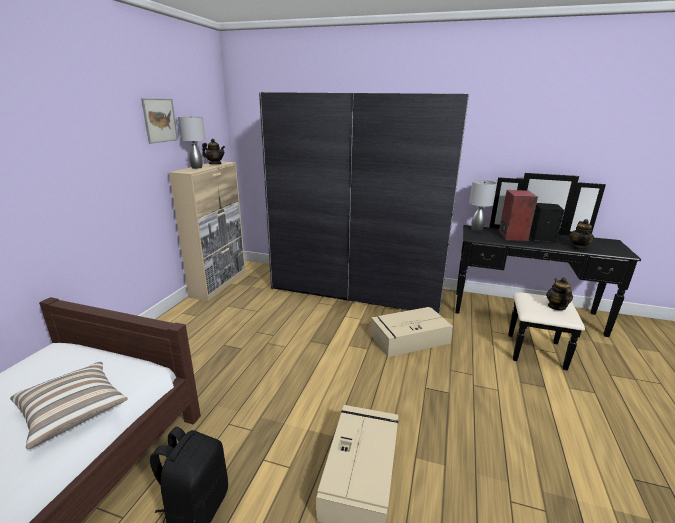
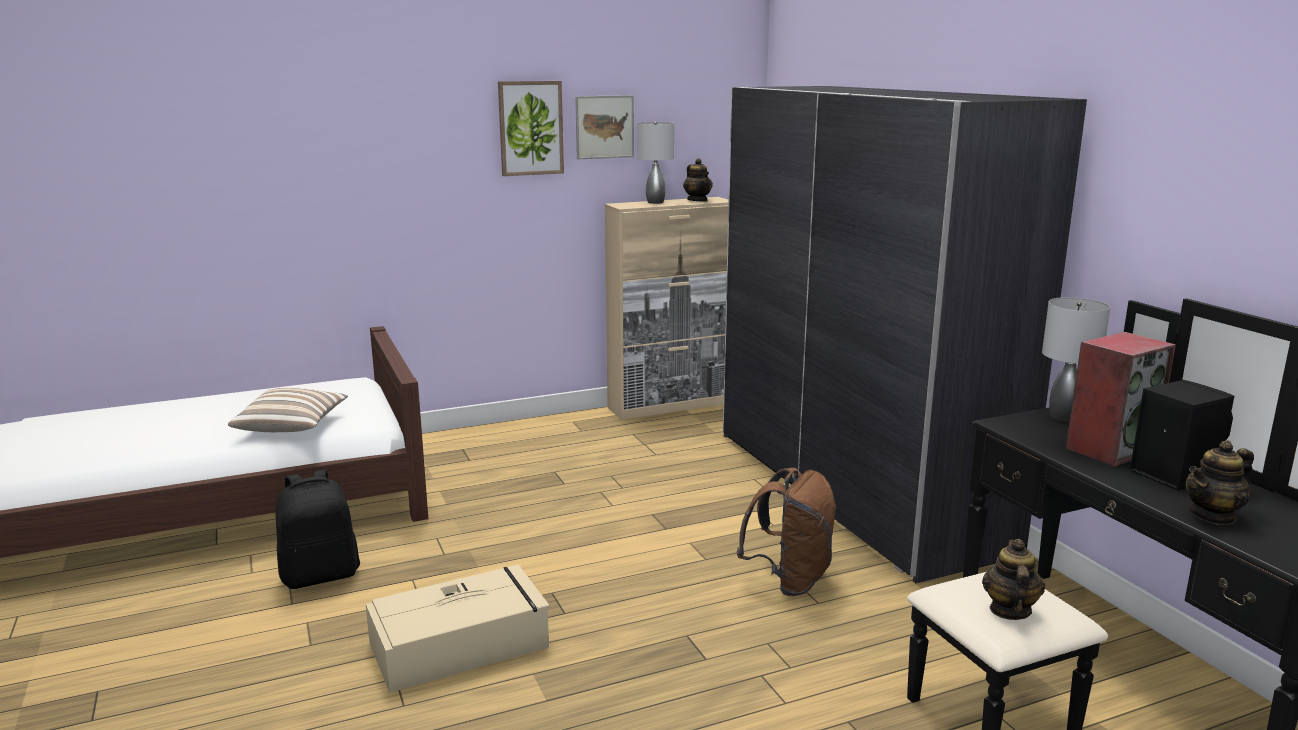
camera: 50 degrees right, 5 degrees down
(118, 122) = (530, 128): none -> picture
(408, 339) = (789, 580): beige storage box -> brown backpack
(556, 306) = (1009, 610): teapot -> teapot turned 45 degrees counterclockwise

